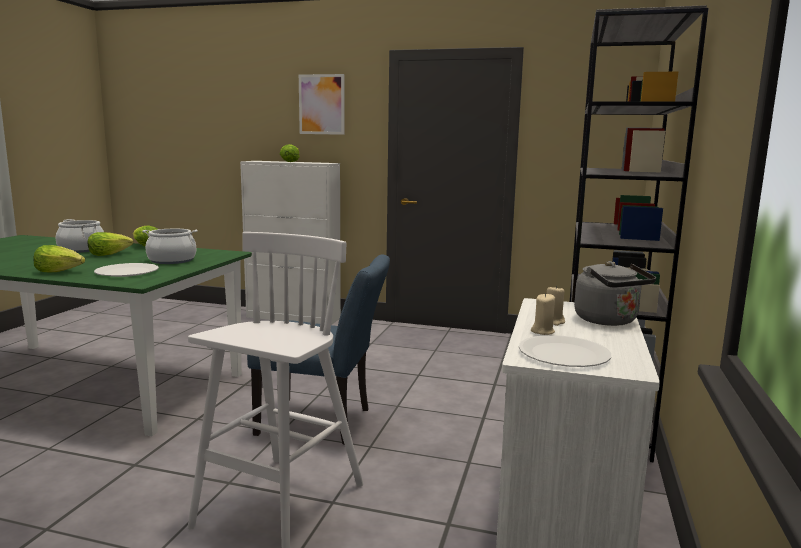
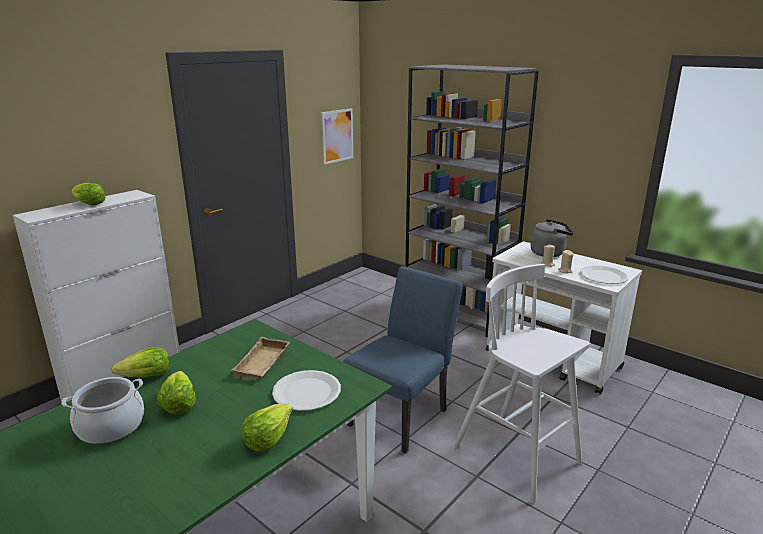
camera: 65 degrees left, 10 degrees up
(172, 260) = (263, 363): cooking pot -> beige tray
(321, 104) = (94, 123): picture -> picture (337, 136)

